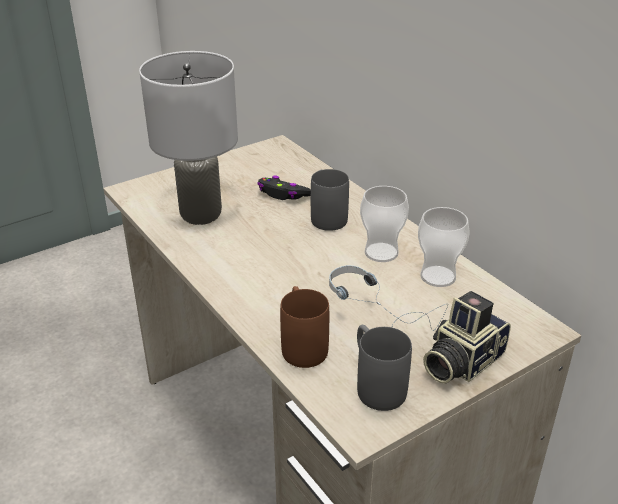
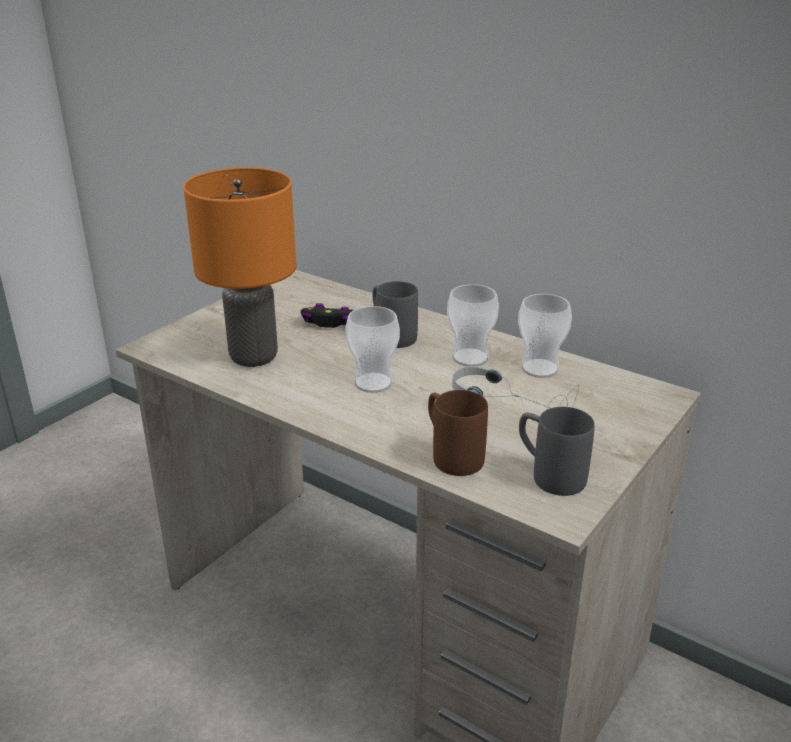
camera: 20 degrees left, 5 degrees down
(198, 215) = (250, 357): white table lamp -> orange table lamp
(281, 260) = (373, 383): none -> cup
(460, 361) = (612, 437): camera -> none

